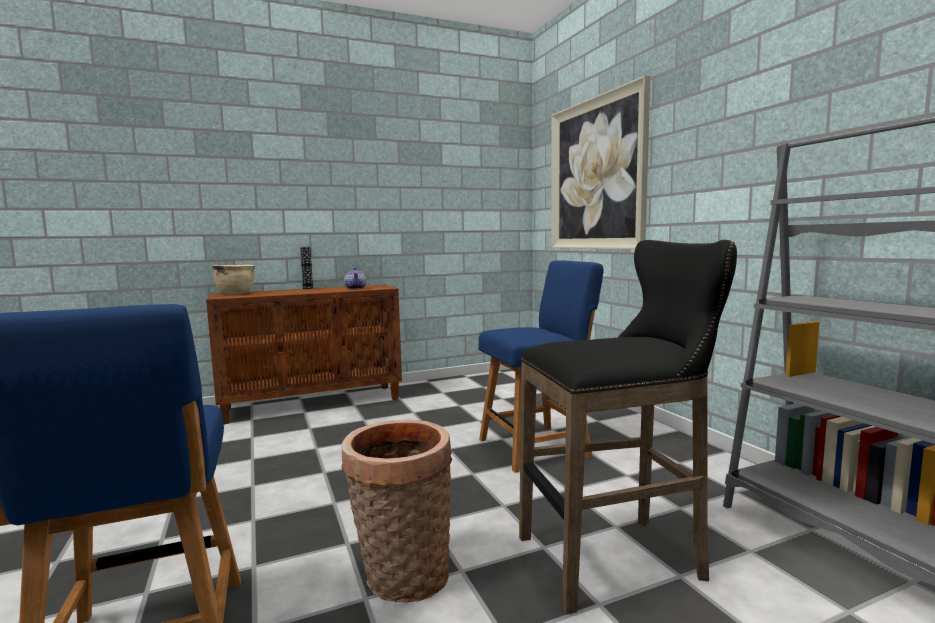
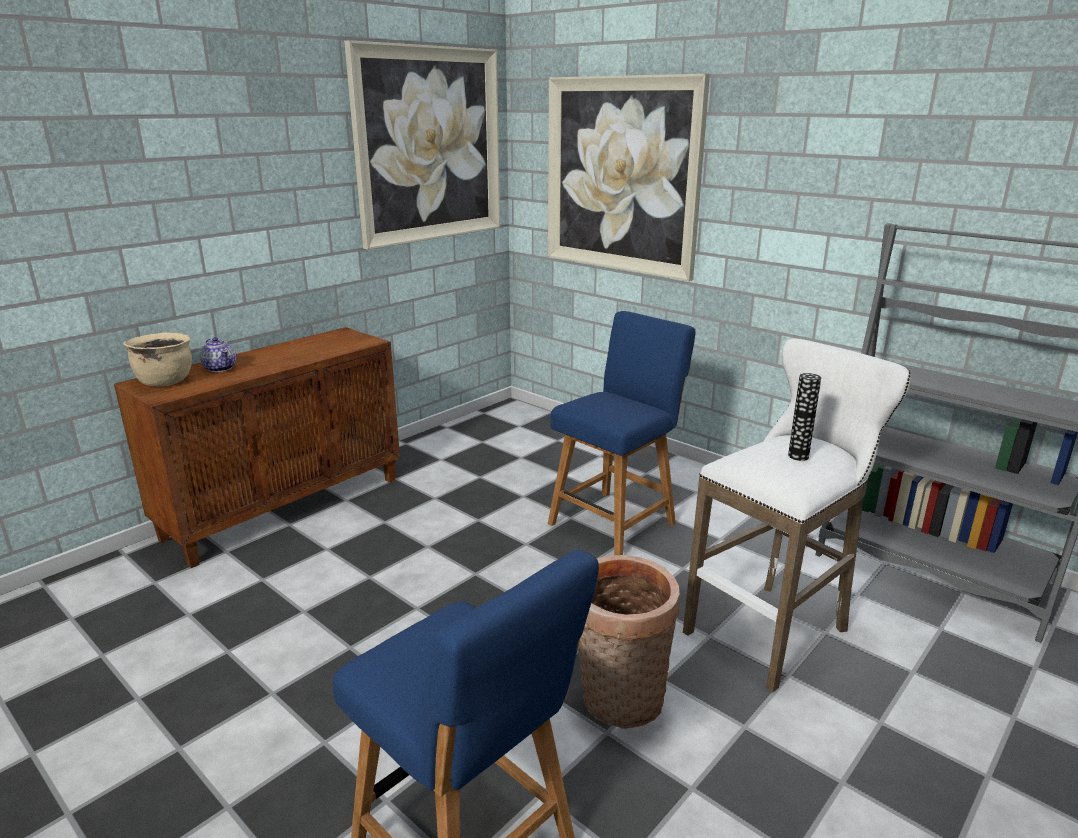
camera: 25 degrees left, 15 degrees up
(308, 288) = (252, 352): vase -> vase (798, 456)
(356, 288) = (328, 346): teapot -> teapot (220, 368)
(463, 166) = (429, 145): none -> picture
(618, 557) = (772, 629): black stool -> white stool

